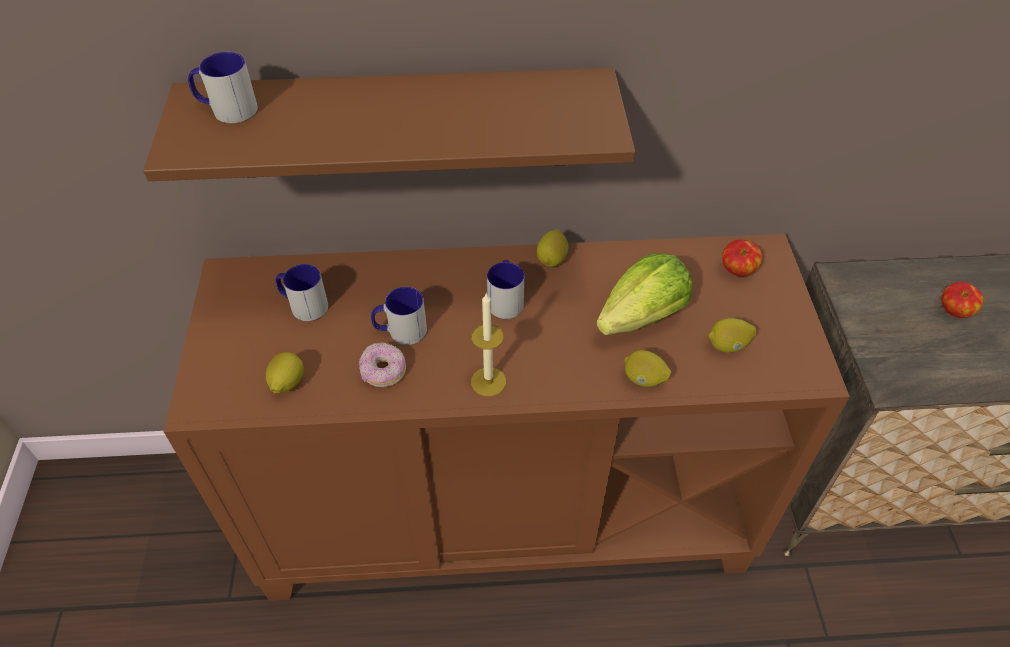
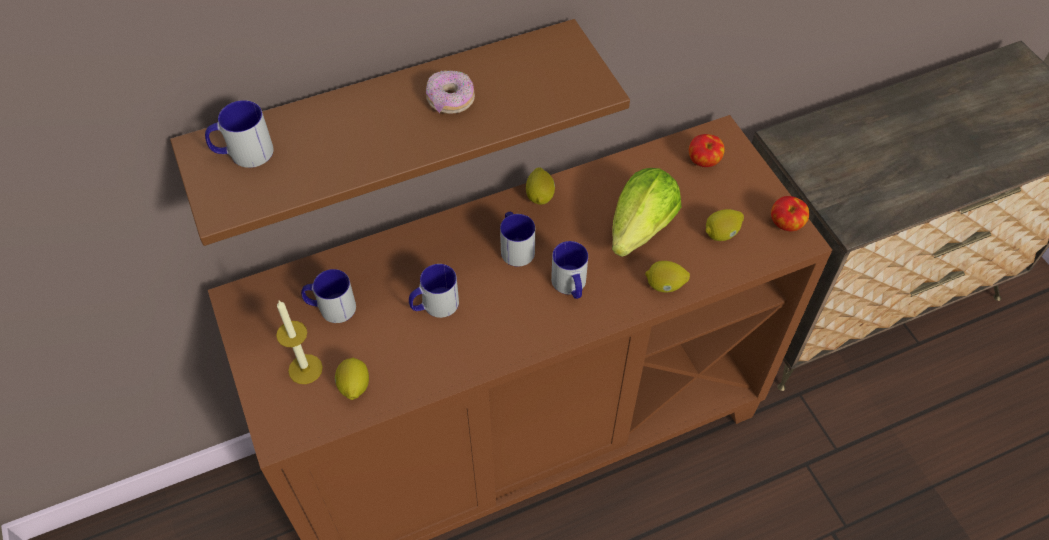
camera: 20 degrees left, 5 degrees up
(383, 371) = (437, 348): donut -> donut (450, 100)
(488, 381) = (534, 328): candle -> candle (305, 369)
(544, 351) = (570, 286): none -> mug
(954, 312) = (880, 145): apple -> apple (785, 225)

